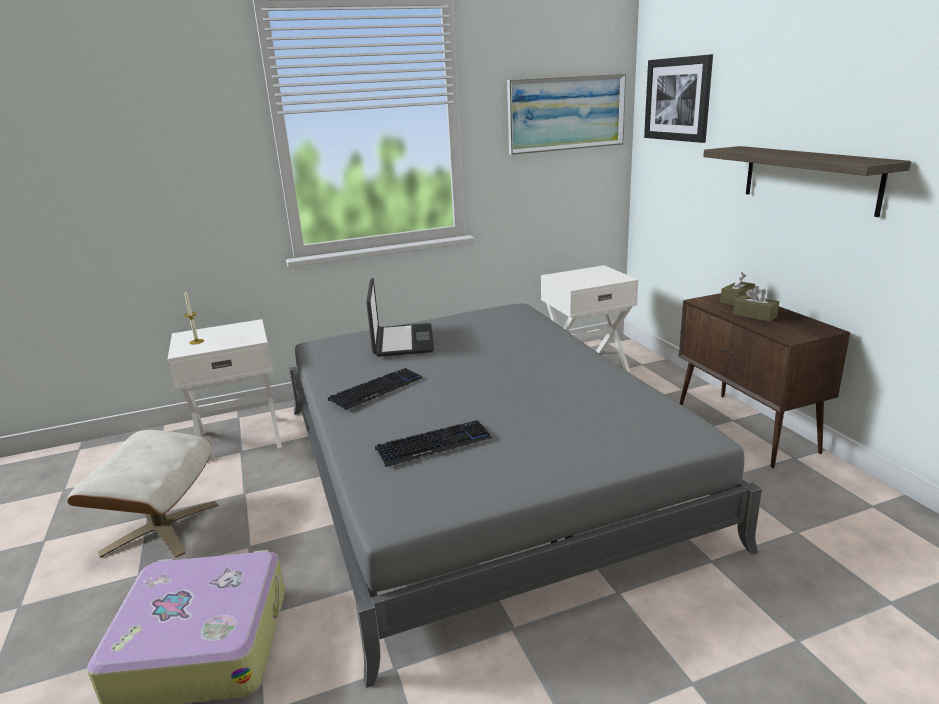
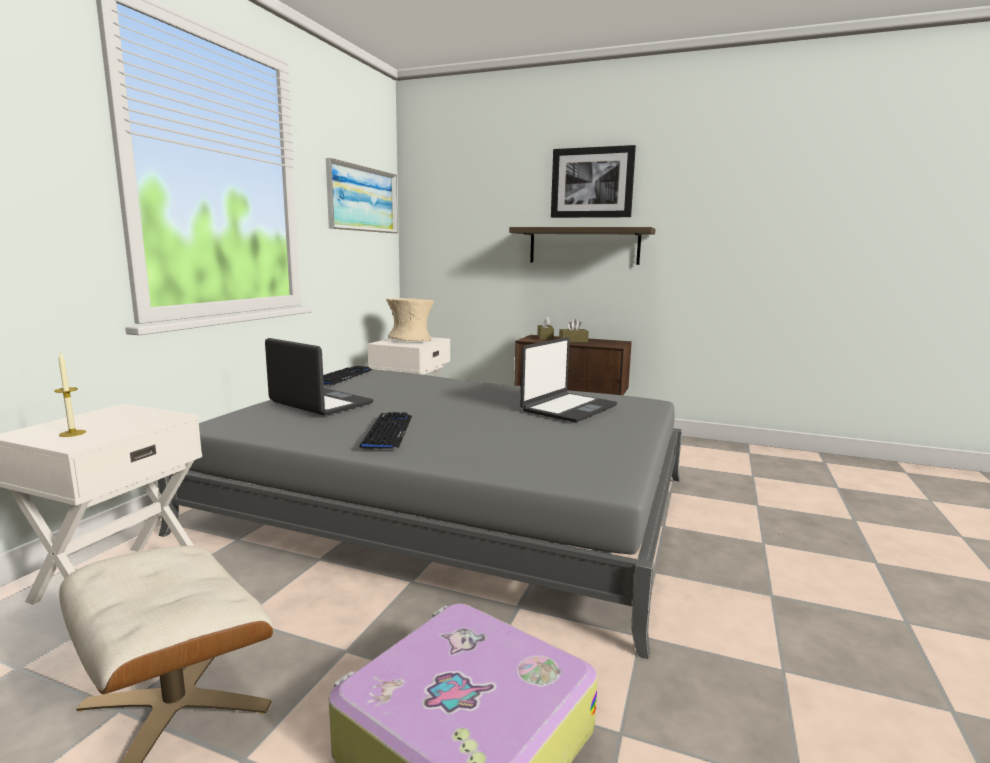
camera: 50 degrees left, 10 degrees down
(434, 444) = (527, 444): keyboard -> keyboard (343, 376)
(573, 415) = (568, 408): none -> laptop
(591, 275) = (410, 340): none -> beige vase
(677, 99) = (451, 196): picture -> picture (592, 183)

